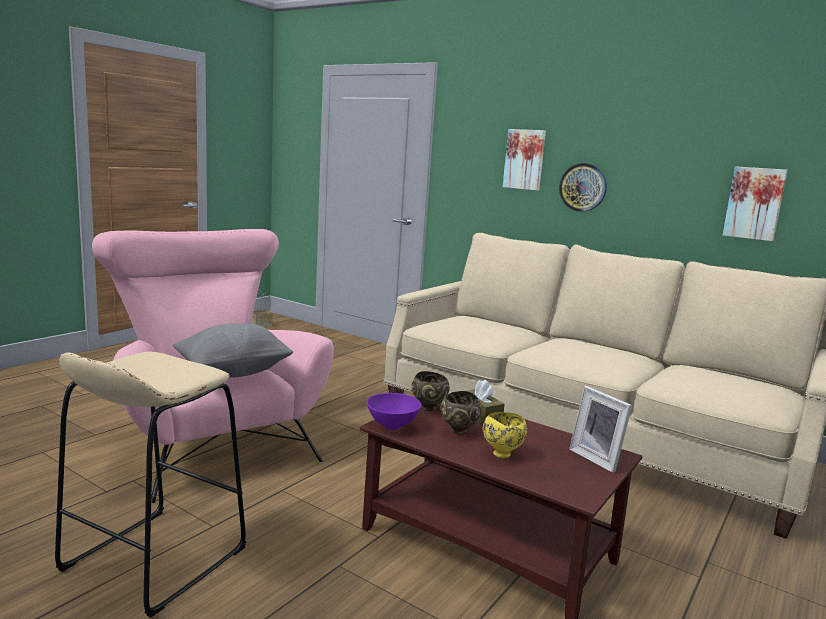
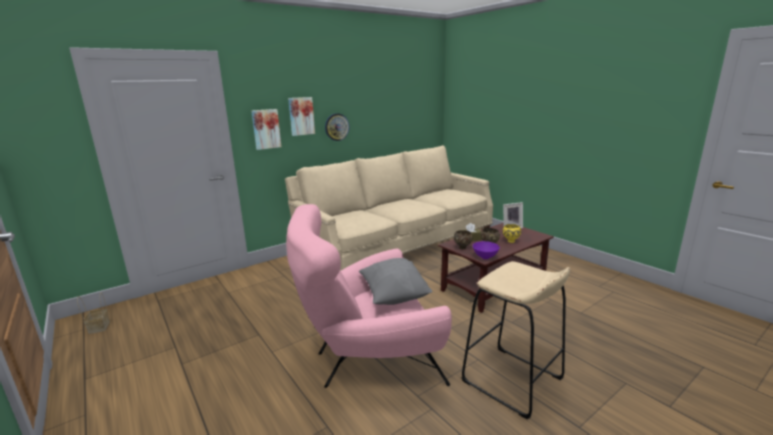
camera: 70 degrees left, 5 degrees up
(754, 203) = (404, 121): picture -> picture (266, 129)

